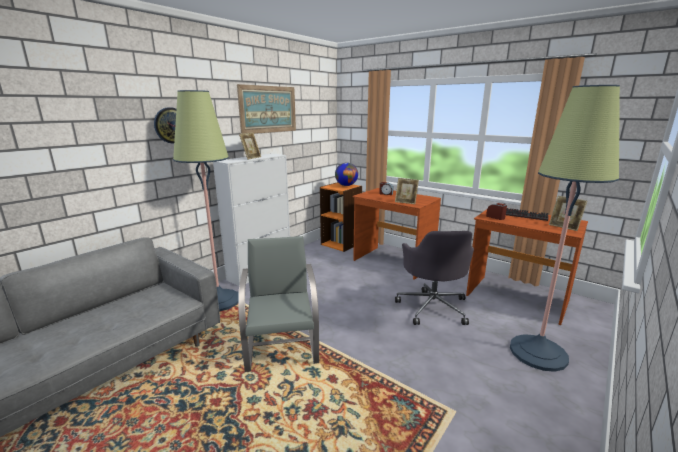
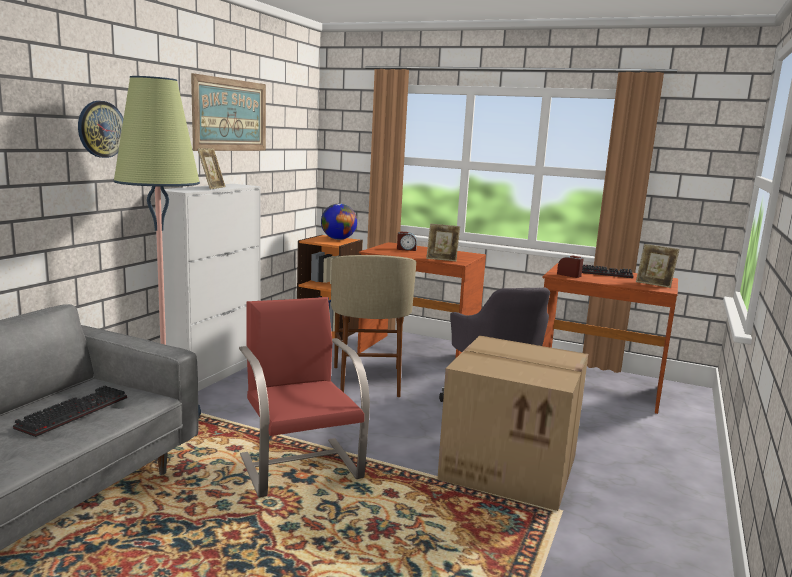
camera: 15 degrees left, 5 degrees down
(135, 308) = (73, 411): none -> keyboard
(282, 347) = (300, 465): grey chair -> red chair
(352, 283) = (368, 381): none -> beige stool
(428, 364) = (511, 467): none -> cardboard box
(538, 353) = (639, 444): floor lamp -> none

